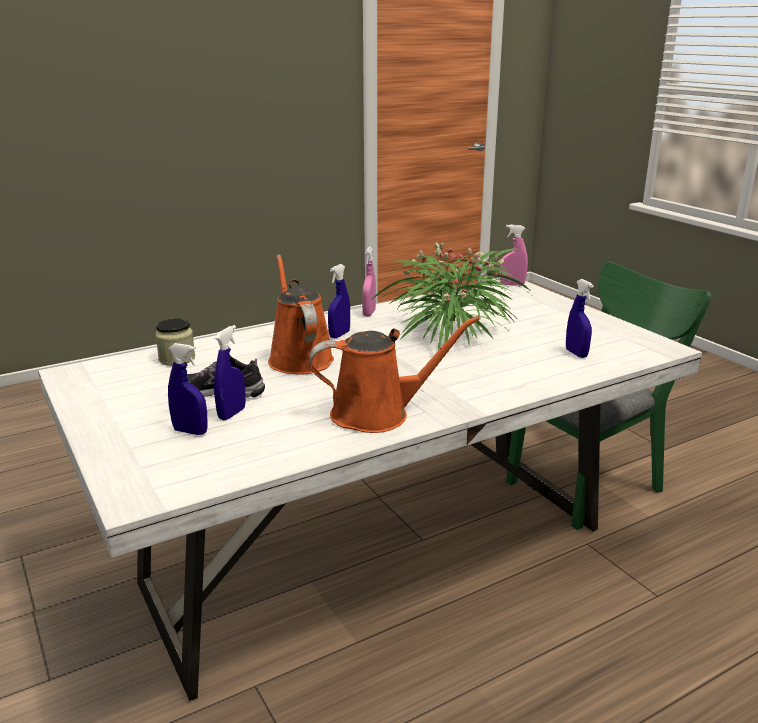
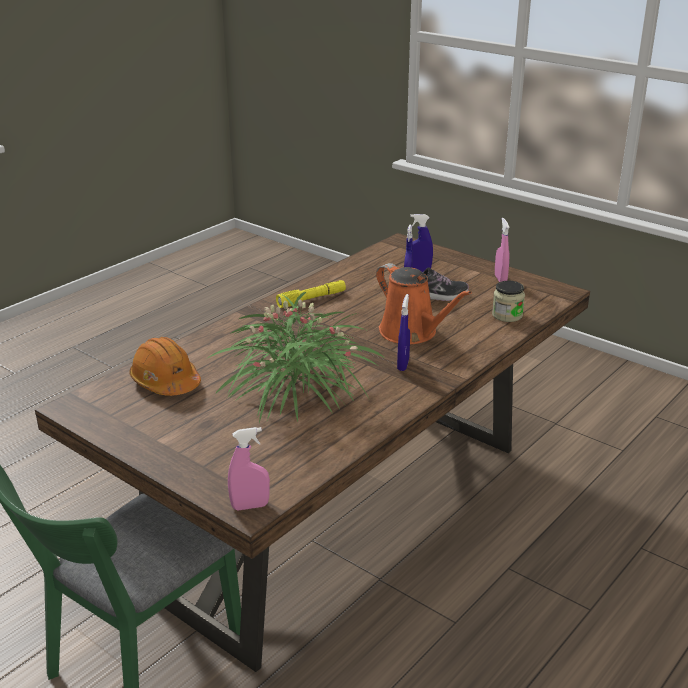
camera: 160 degrees right, 5 degrees up
(369, 313) = (401, 402): pink spray bottle -> pink spray bottle (500, 279)
(378, 414) = (312, 299): orange watering can -> yellow flashlight
(378, 558) = (344, 513): white dining table -> brown dining table
(576, 353) = (165, 382): blue spray bottle -> orange hard hat

